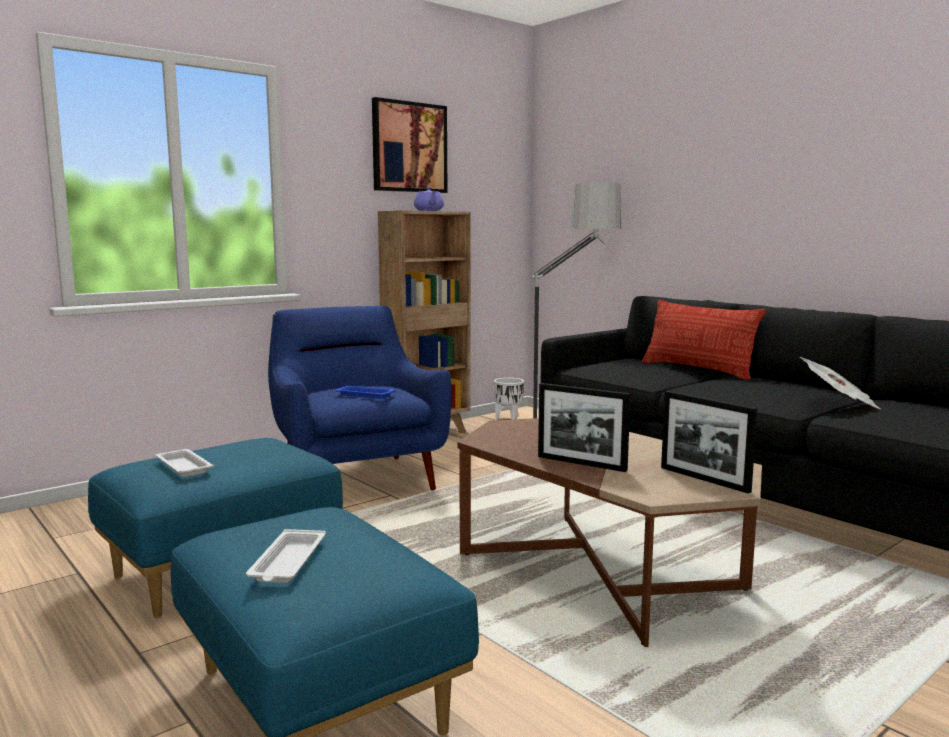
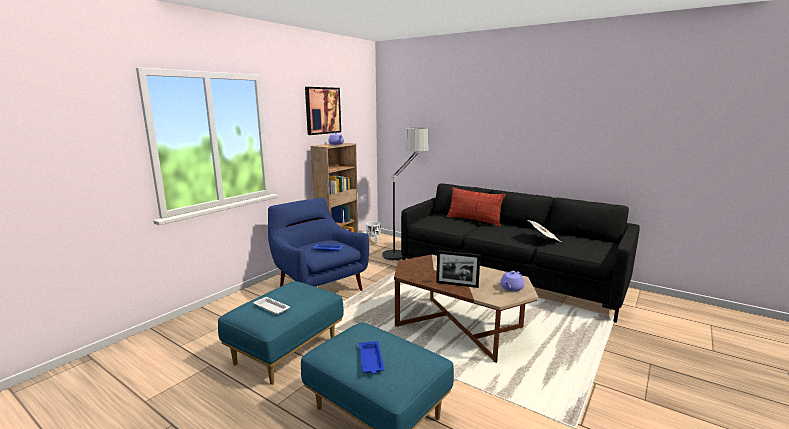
camera: 15 degrees left, 5 degrees up
(287, 563) = (371, 360): white tray -> blue tray
(704, 479) = (511, 288): picture frame -> purple teapot

